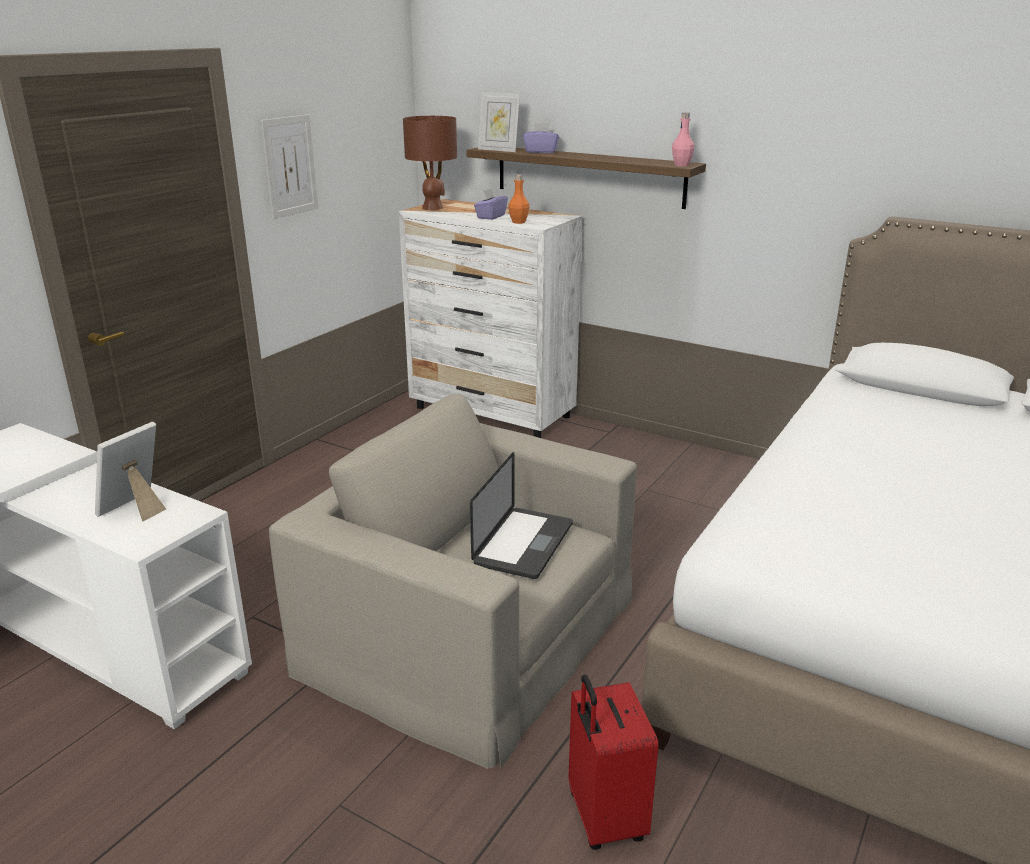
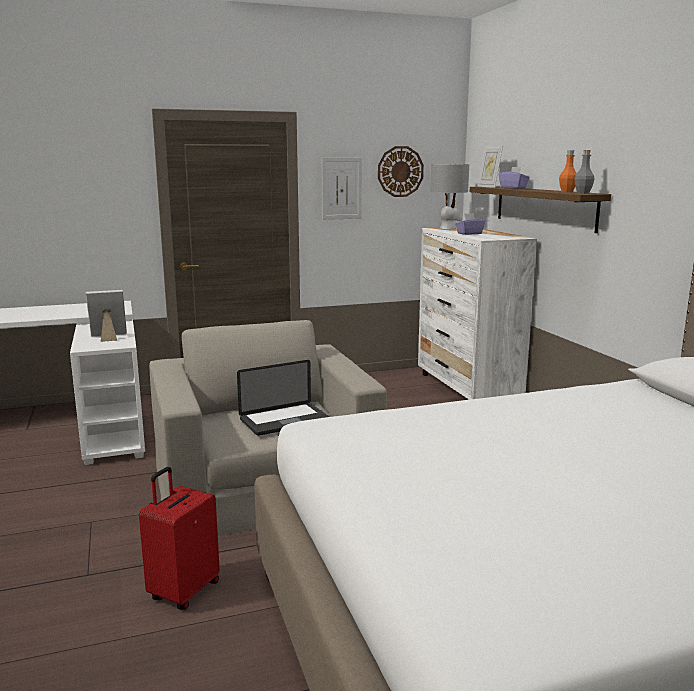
camera: 40 degrees right, 10 degrees down
(352, 131) = (400, 171): none -> wall clock
(433, 208) = (447, 228): brown table lamp -> grey table lamp
(518, 222) = (478, 237): orange bottle -> orange bottle (567, 192)
(681, 165) = (583, 193): pink bottle -> grey bottle

